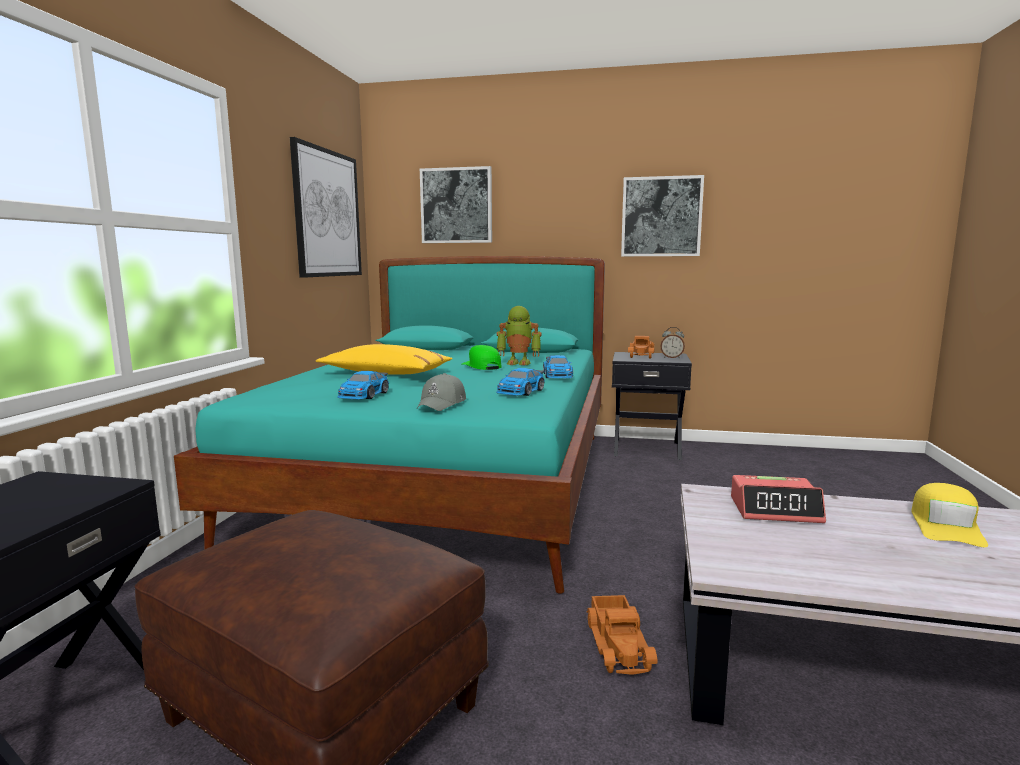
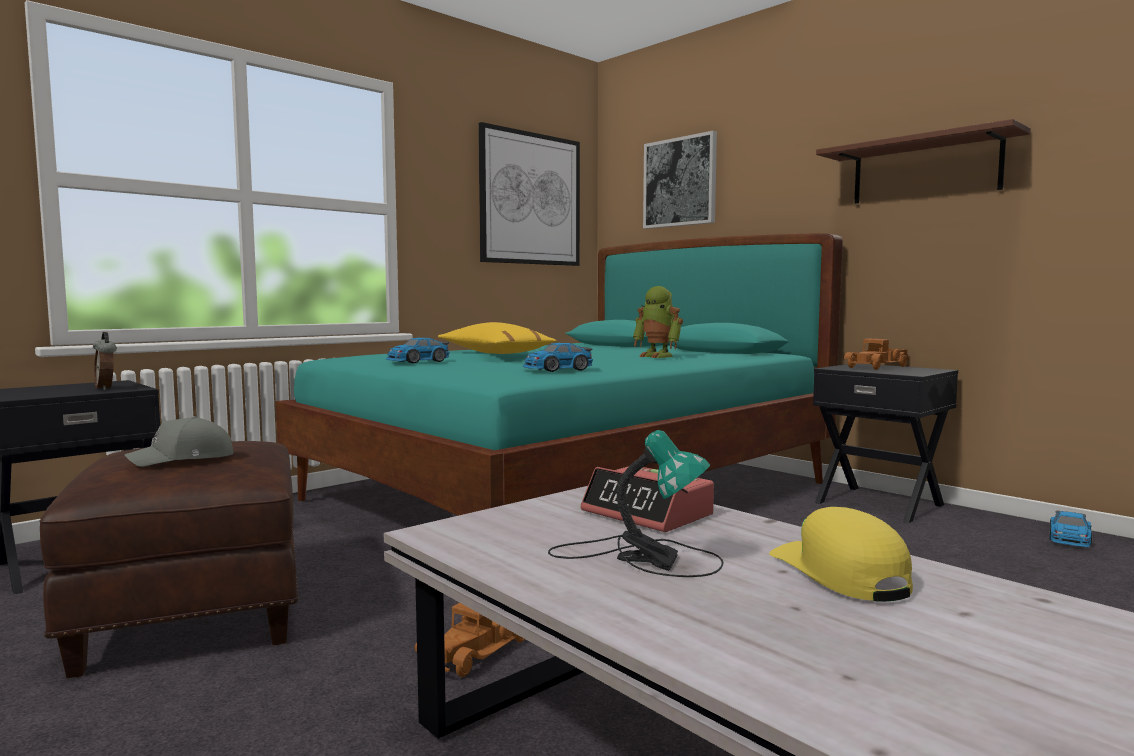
camera: 35 degrees right, 5 degrees down
(442, 404) = (452, 369): grey cap -> grey cap (184, 459)
(481, 366) = (603, 355): green cap -> none
(557, 376) = (654, 365): toy car -> toy car (1069, 539)
(661, 217) = (925, 170): picture -> brown shelf
(672, 357) = (913, 371): alarm clock -> alarm clock (106, 388)
(861, 547) = (641, 557): none -> table lamp
(946, 526) = (839, 572): yellow cap -> yellow cap turned 105 degrees clockwise

